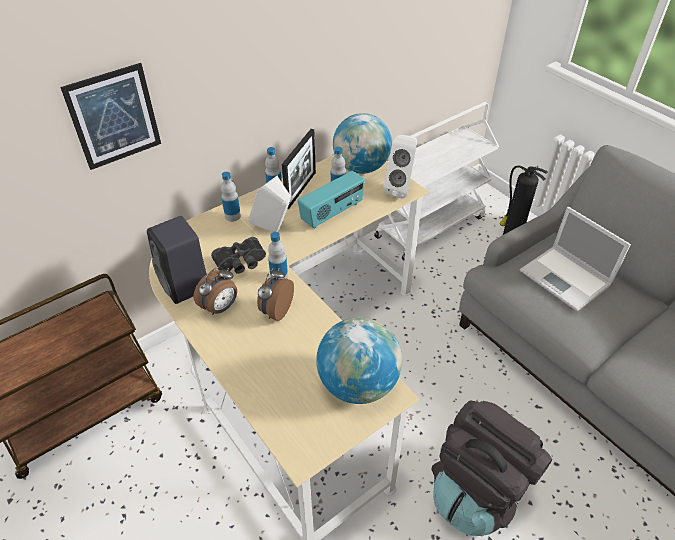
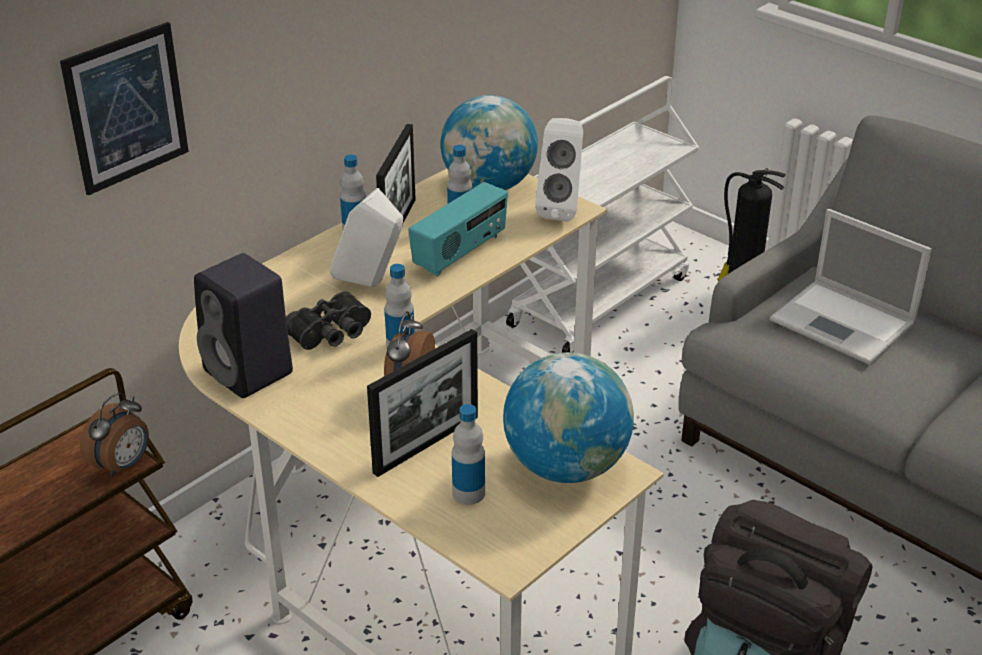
camera: 10 degrees left, 10 degrees down
(220, 307) = (318, 396): alarm clock -> alarm clock (123, 466)
(232, 216) = (296, 272): bottle -> bottle (468, 493)
(275, 354) = (426, 444): none -> picture frame

